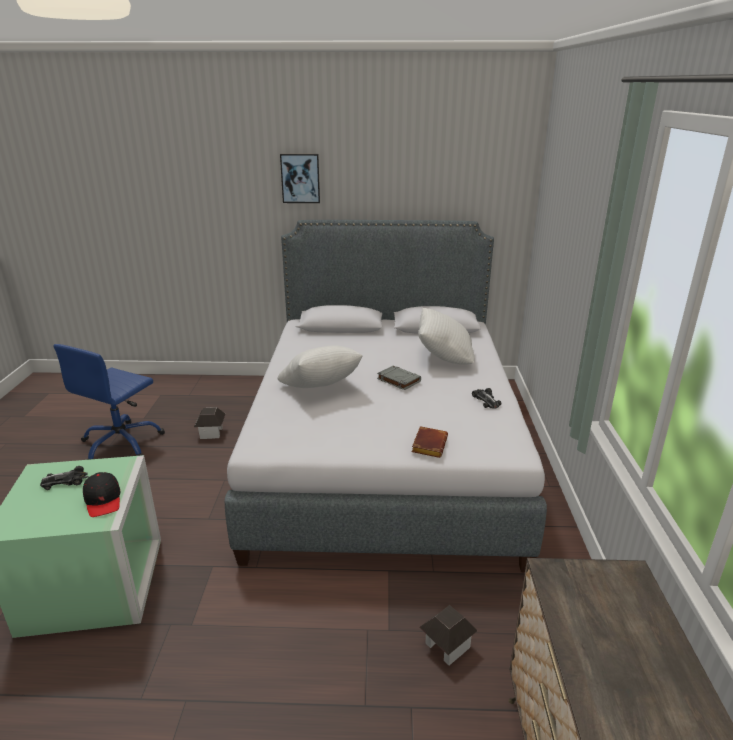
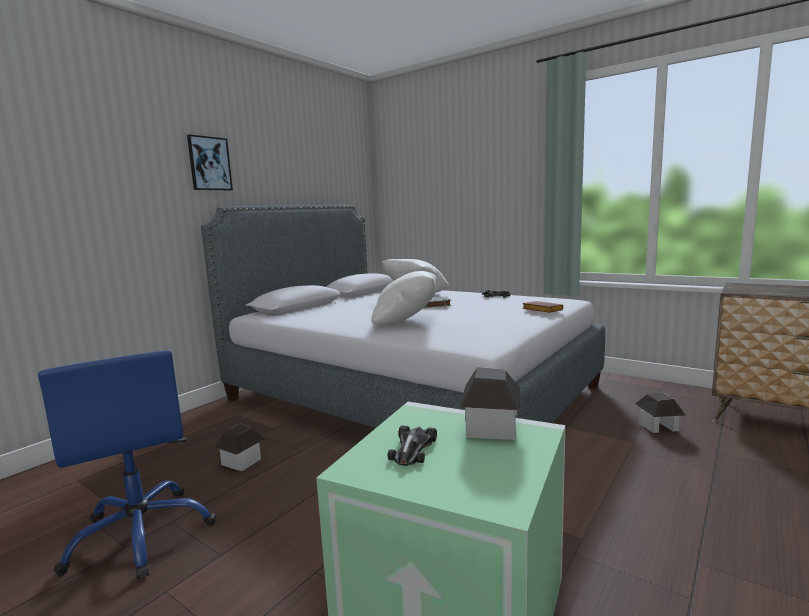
camera: 55 degrees left, 15 degrees down
(103, 500) = (490, 428): black cap -> toy house

